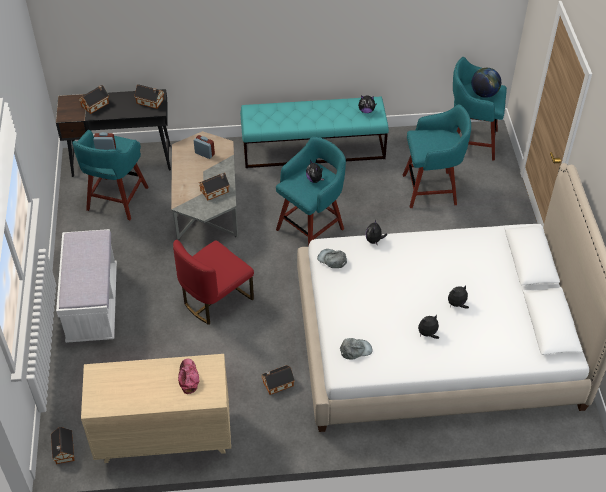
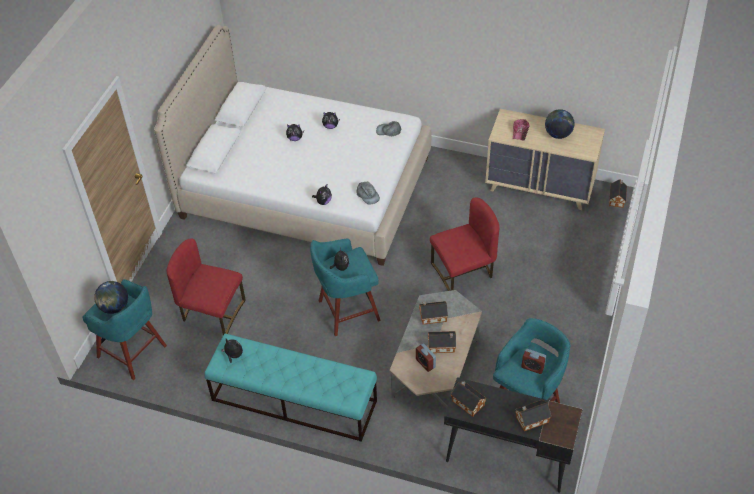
camera: 155 degrees left, 0 degrees up
(92, 305) = (573, 302): white bench -> none
(139, 388) = (558, 134): none -> globe
(277, 384) = (442, 196): toy house -> toy house (442, 346)
(431, 189) = (212, 313): turquoise stool -> red chair

